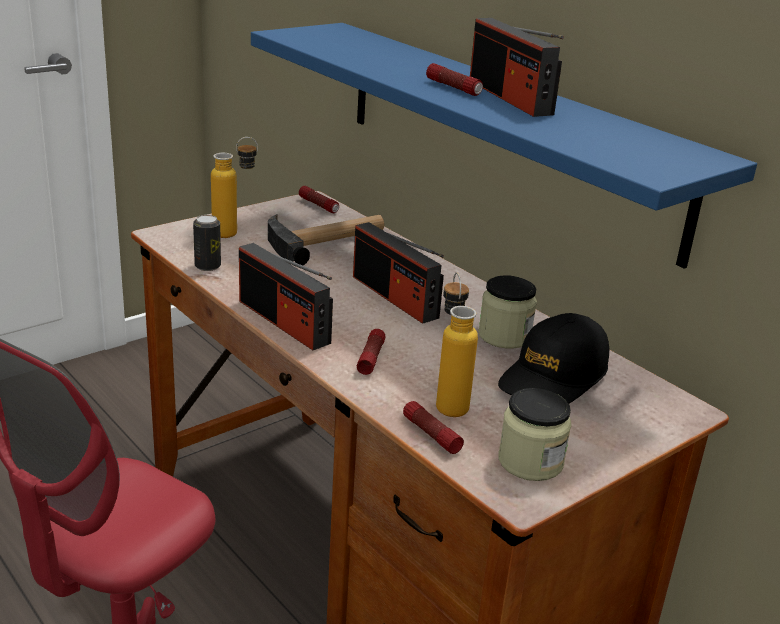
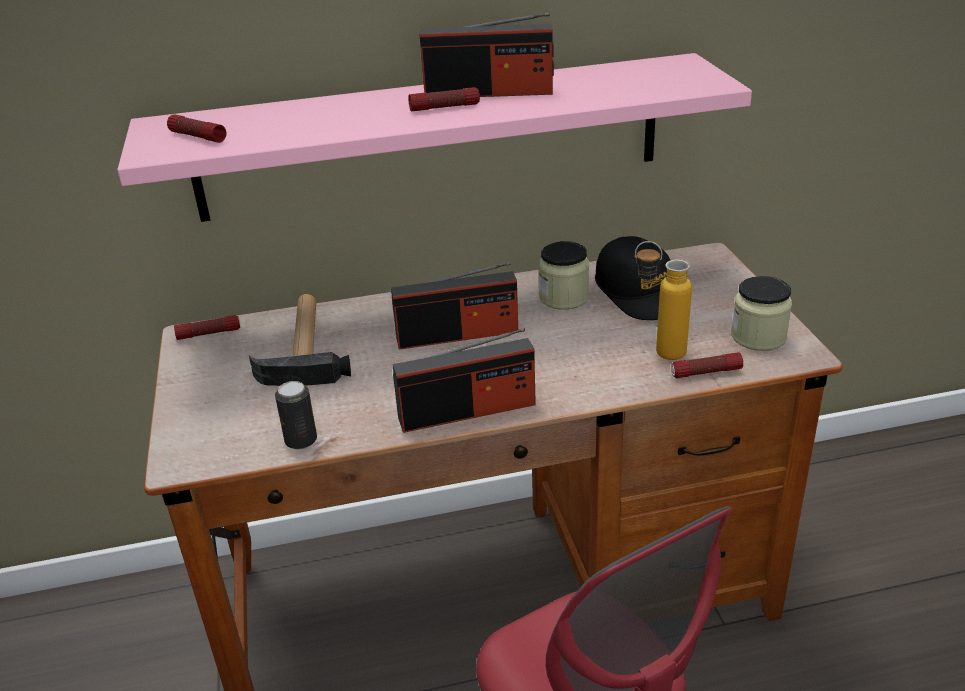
camera: 60 degrees left, 5 degrees up
(235, 233) = (230, 405): bottle -> none
(371, 358) = (567, 374): flashlight -> flashlight (197, 137)
(503, 132) = (431, 138): blue shelf -> pink shelf

